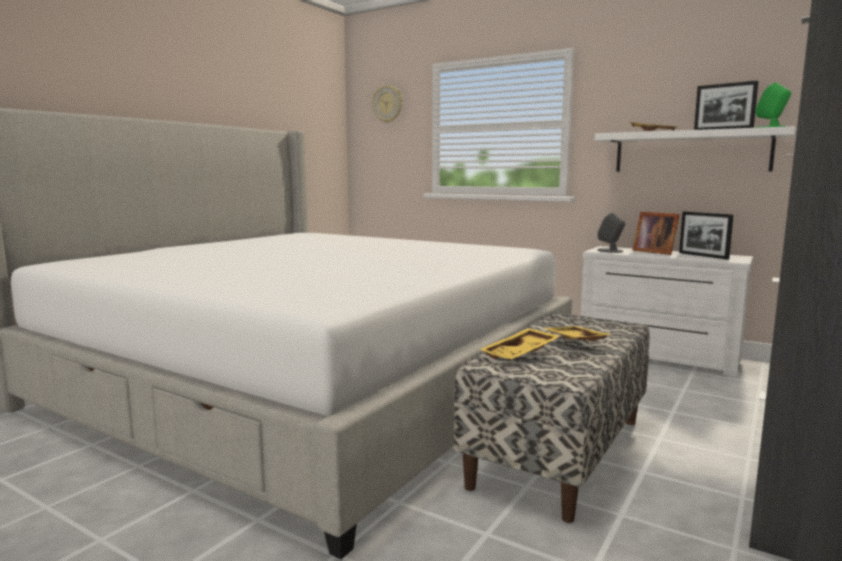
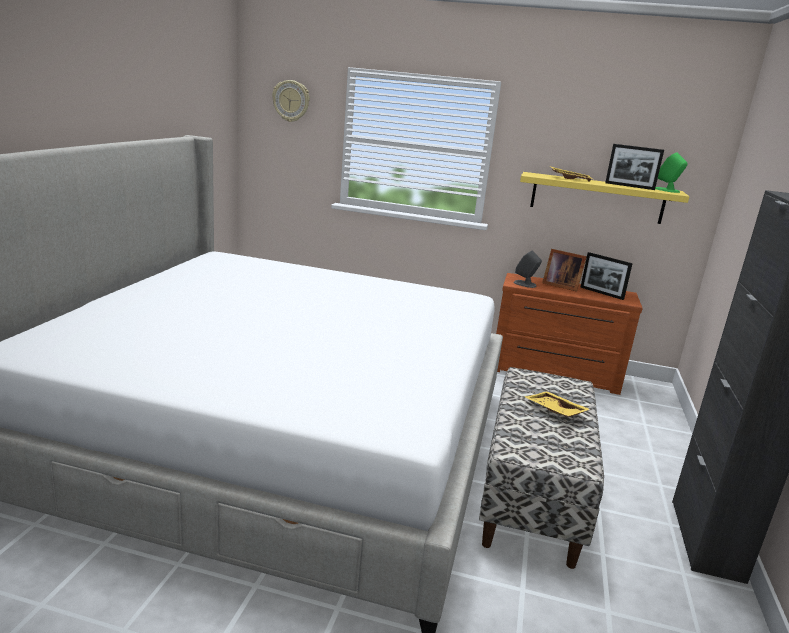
camera: 20 degrees left, 10 degrees up
(521, 354) = (527, 433): yellow tray -> none
(657, 356) = (554, 374): white dresser -> brown dresser
(691, 152) = (597, 198): white shelf -> yellow shelf

